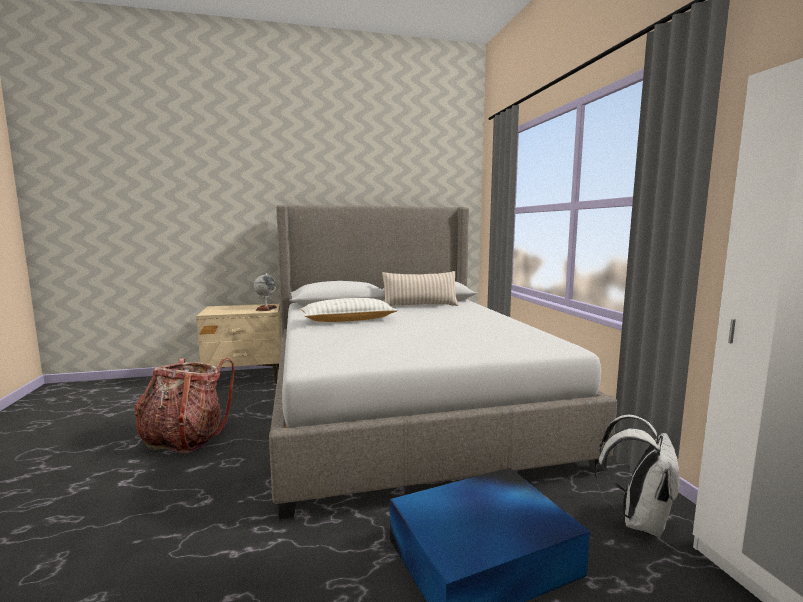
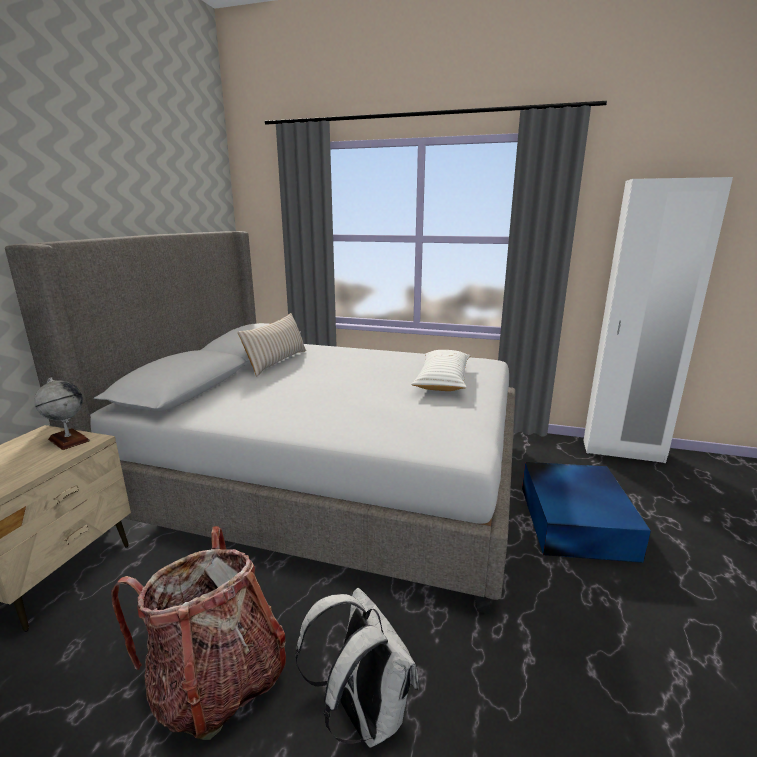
camera: 60 degrees left, 10 degrees up
(348, 320) = (296, 403): white pillow -> white pillow (443, 380)
(638, 520) = (558, 455): white backpack -> white backpack (363, 713)

